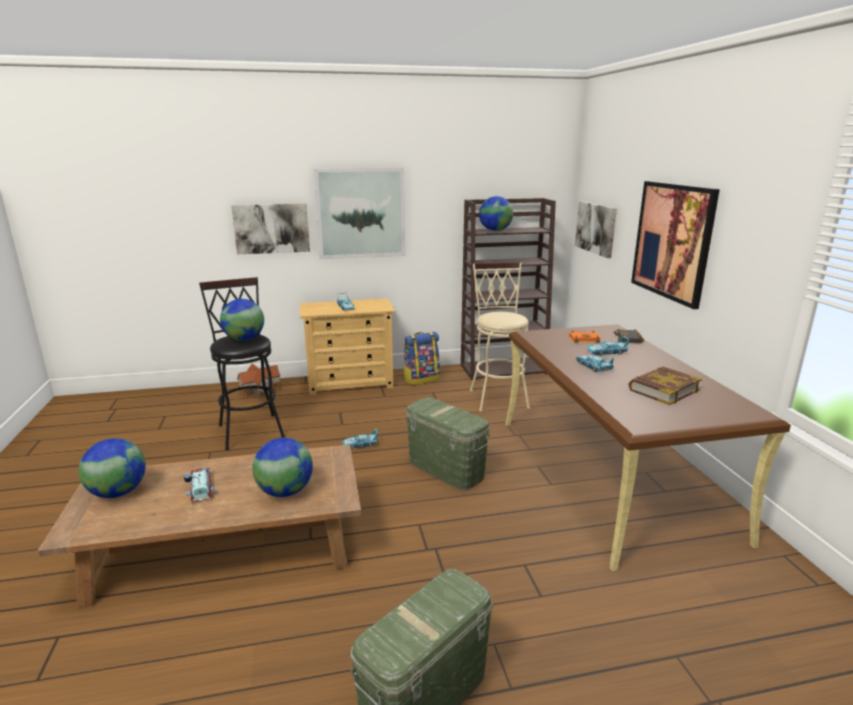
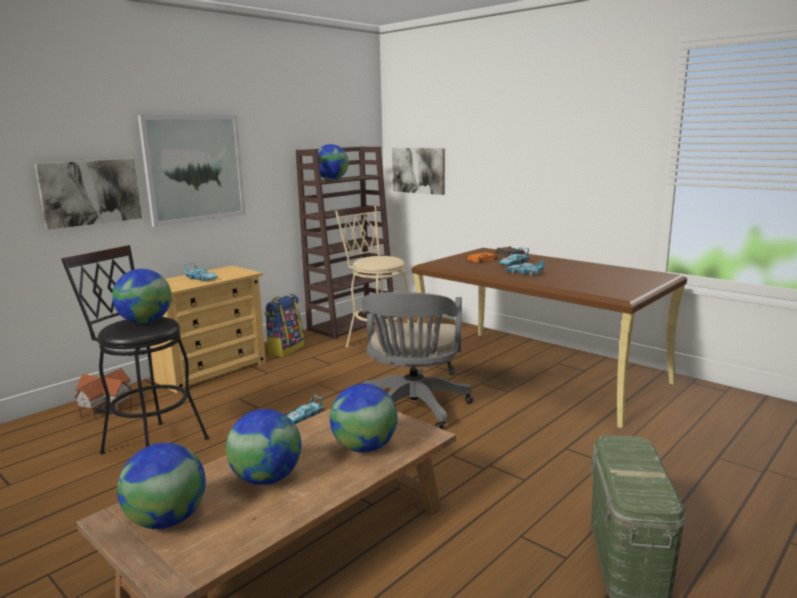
camera: 35 degrees left, 5 degrees down
(200, 488) = (266, 479): toy car -> globe
(445, 469) = (413, 409): green storage box -> grey office chair
(663, 390) = (593, 275): book -> none
(672, 241) = (520, 166): picture -> none

